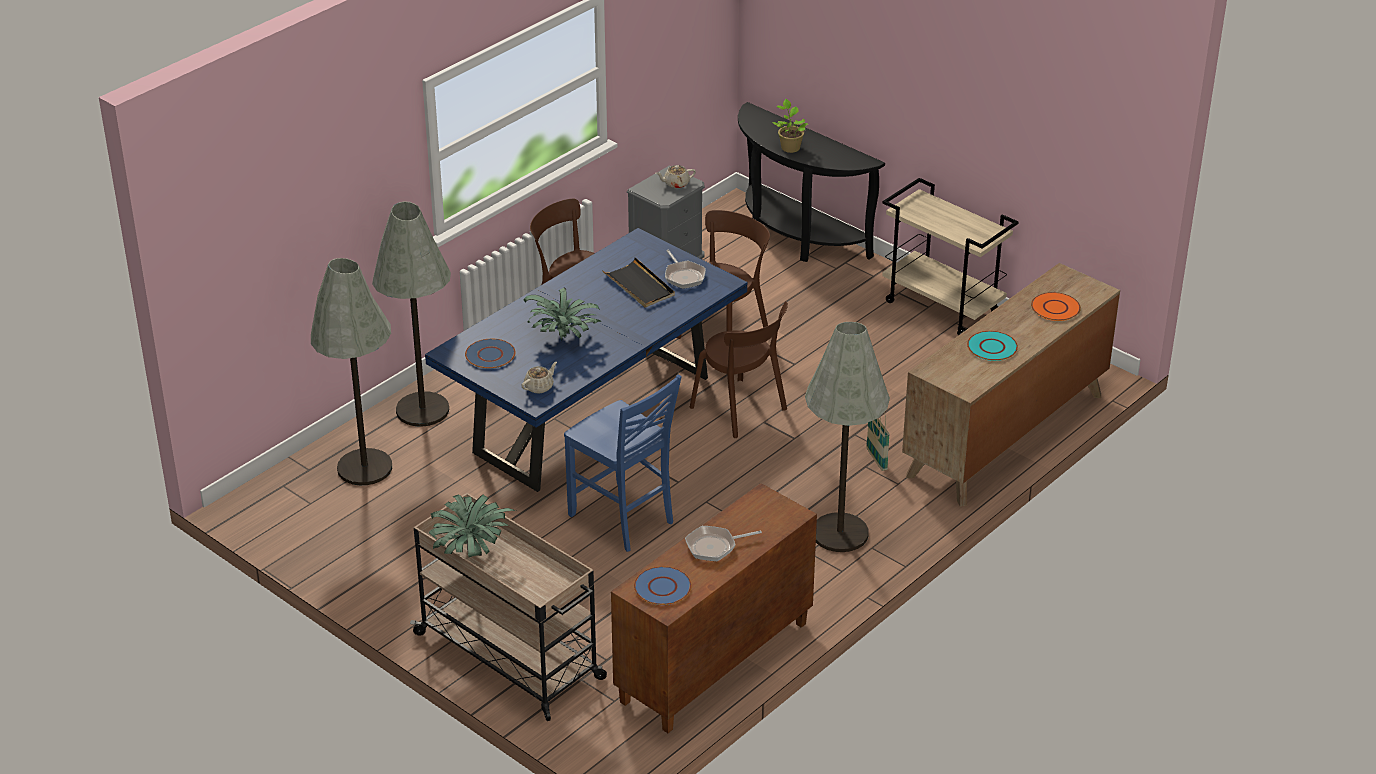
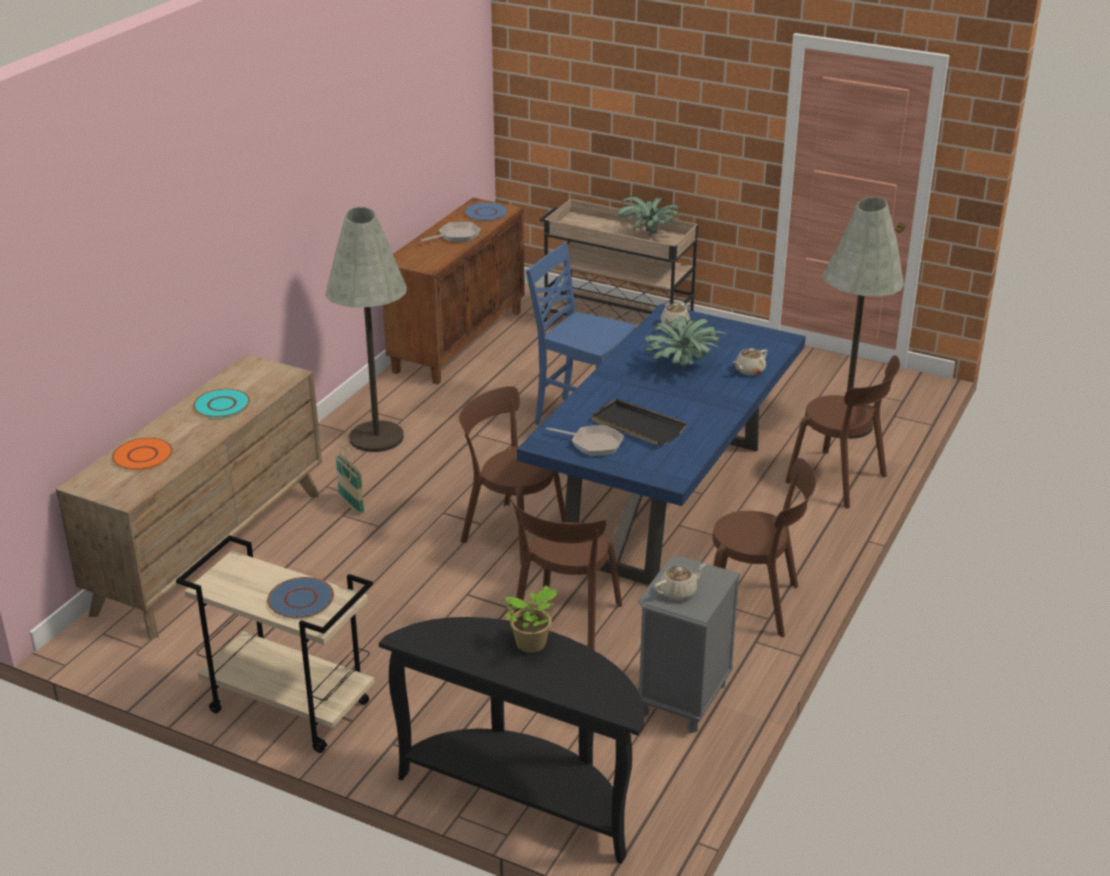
camera: 165 degrees right, 5 degrees down
(422, 410) = (840, 480): grey floor lamp -> brown chair
(490, 355) = (742, 343): blue plate -> blue plate (301, 599)
(507, 324) = (749, 370): none -> beige teapot
(683, 276) = (593, 444): frying pan -> frying pan turned 150 degrees clockwise

